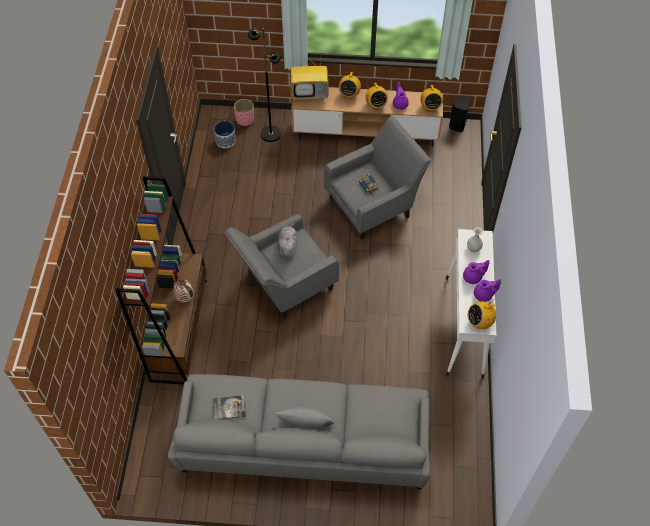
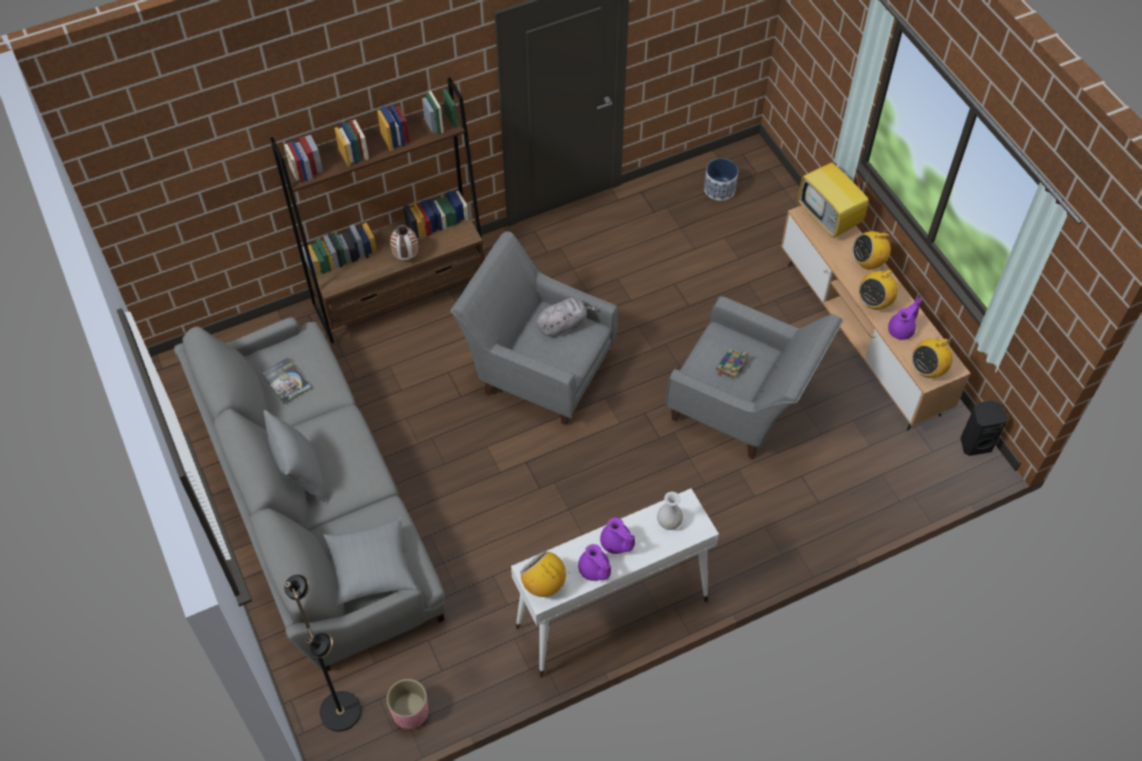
camera: 60 degrees right, 0 degrees up
(245, 120) = (771, 191): pink planter -> pink planter (410, 712)
(270, 133) = (771, 230): black floor lamp -> black floor lamp (341, 711)
(394, 418) = (371, 568): none -> grey pillow

